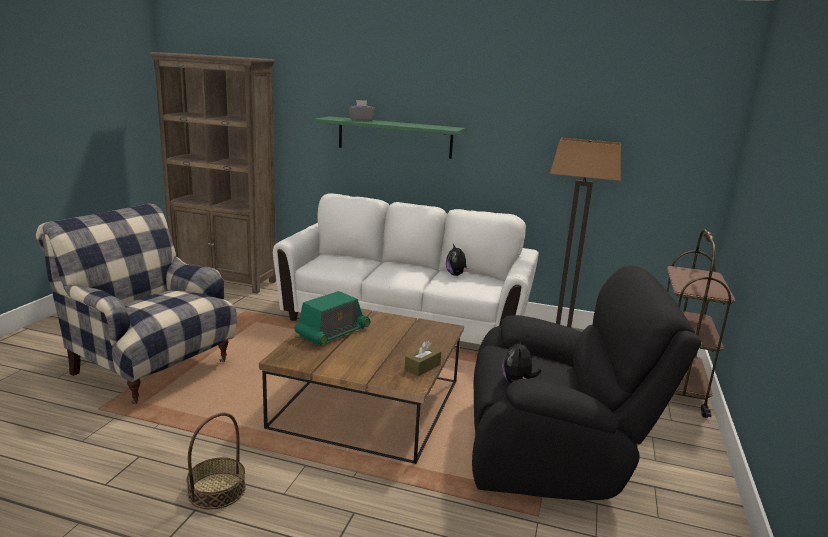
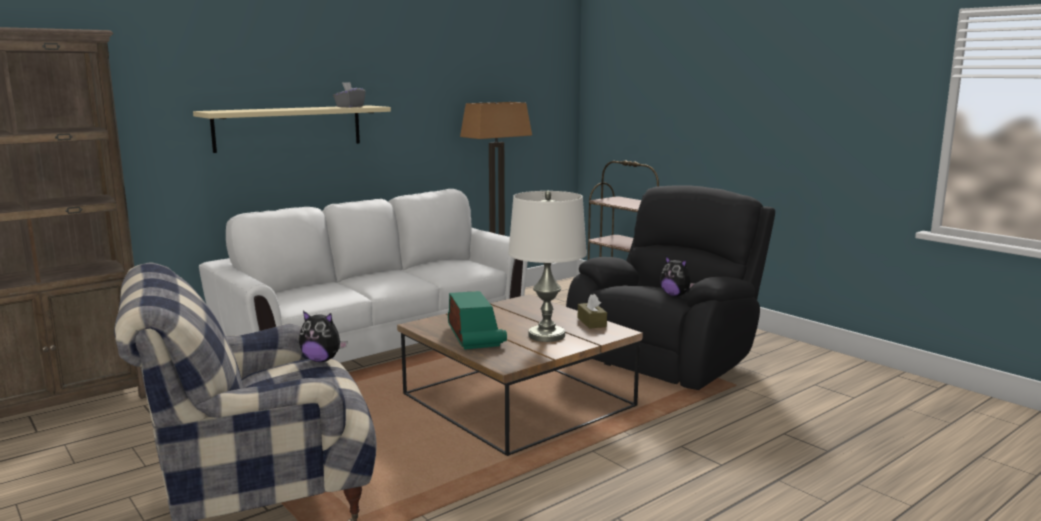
camera: 55 degrees left, 5 degrees down
(217, 490) = (595, 501): basket -> none
(361, 120) = (256, 109): grey tissue box -> grey tissue box (349, 107)
(364, 357) = (546, 335): none -> white table lamp
(394, 137) = (289, 128): green shelf -> beige shelf
(456, 274) = (435, 264): plush toy -> plush toy (322, 360)

